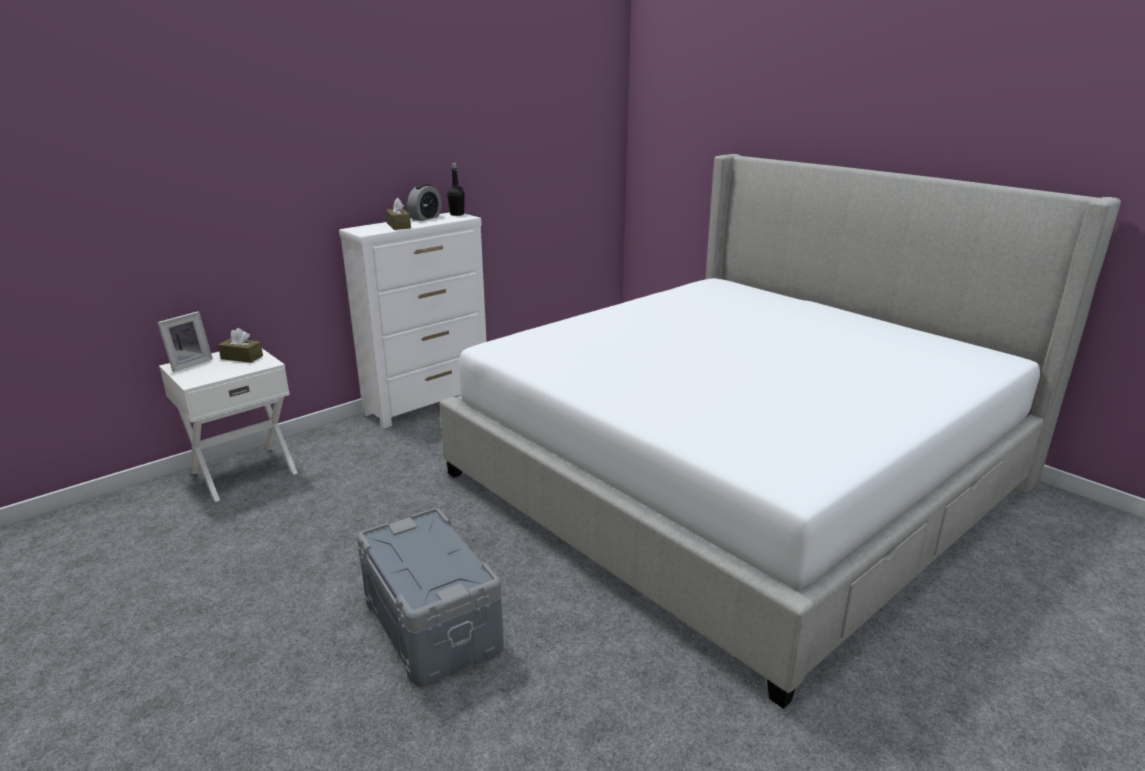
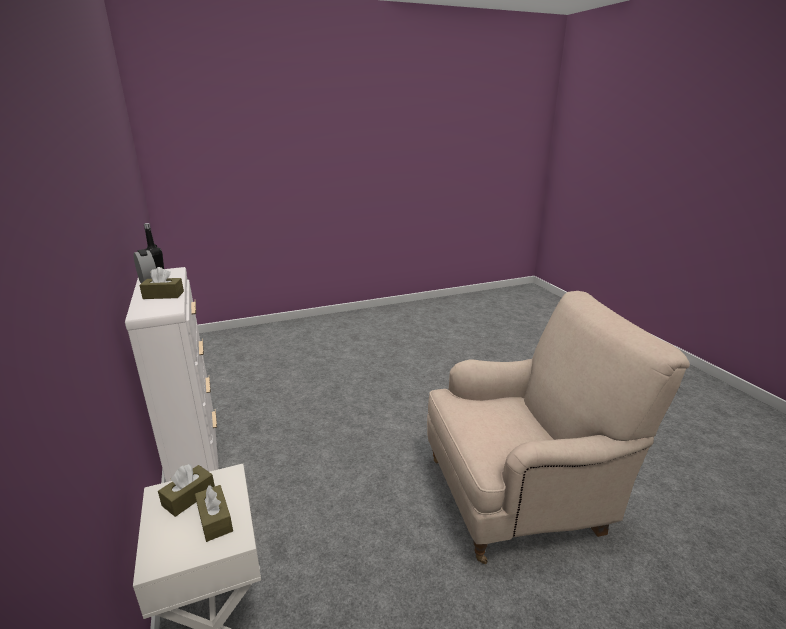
camera: 70 degrees left, 0 degrees up
(189, 363) = (161, 549): picture frame -> none
(215, 371) = (215, 519): none -> brown tissue box
(430, 626) = (520, 495): grey storage box -> beige armchair
(738, 479) = (414, 353): bed -> none

